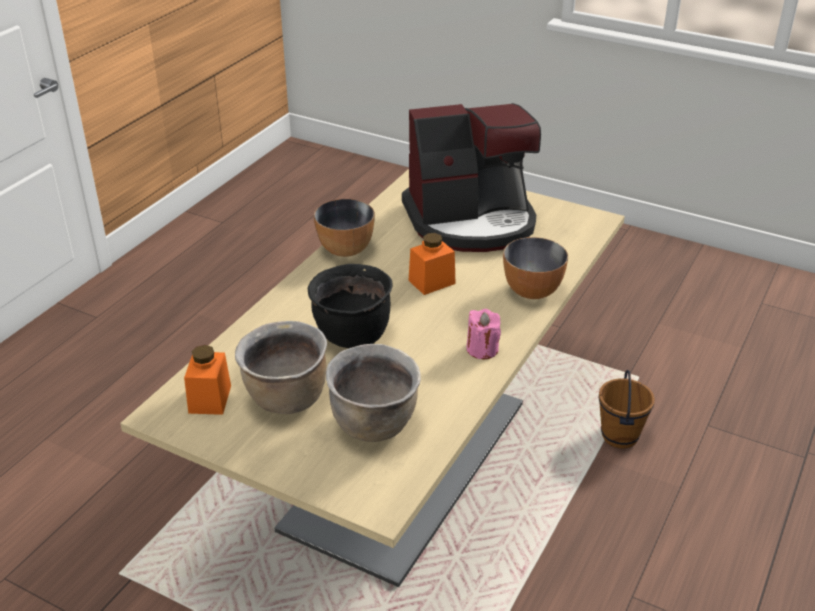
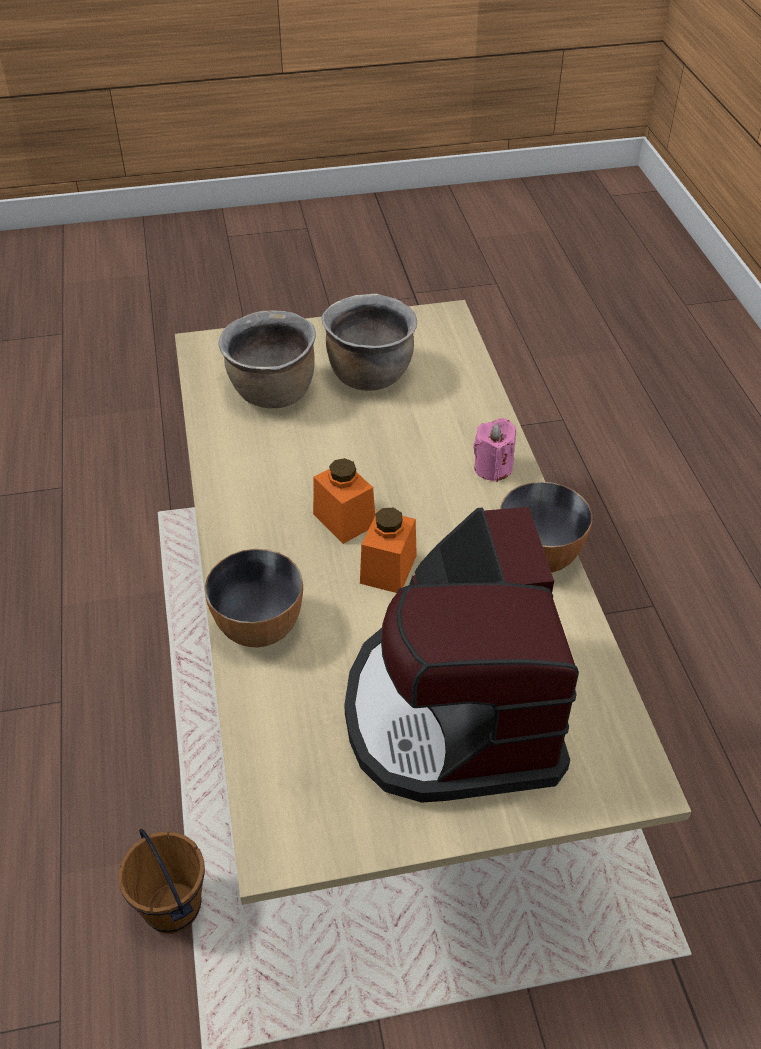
camera: 140 degrees right, 10 degrees up
(210, 399) = (427, 344): orange jar -> orange jar (344, 520)
(352, 335) = (390, 457): black cooking pot -> none
(471, 221) = (453, 713): coffee machine -> coffee machine turned 45 degrees counterclockwise
(482, 349) = (247, 514): pink candle -> pink candle (493, 468)

